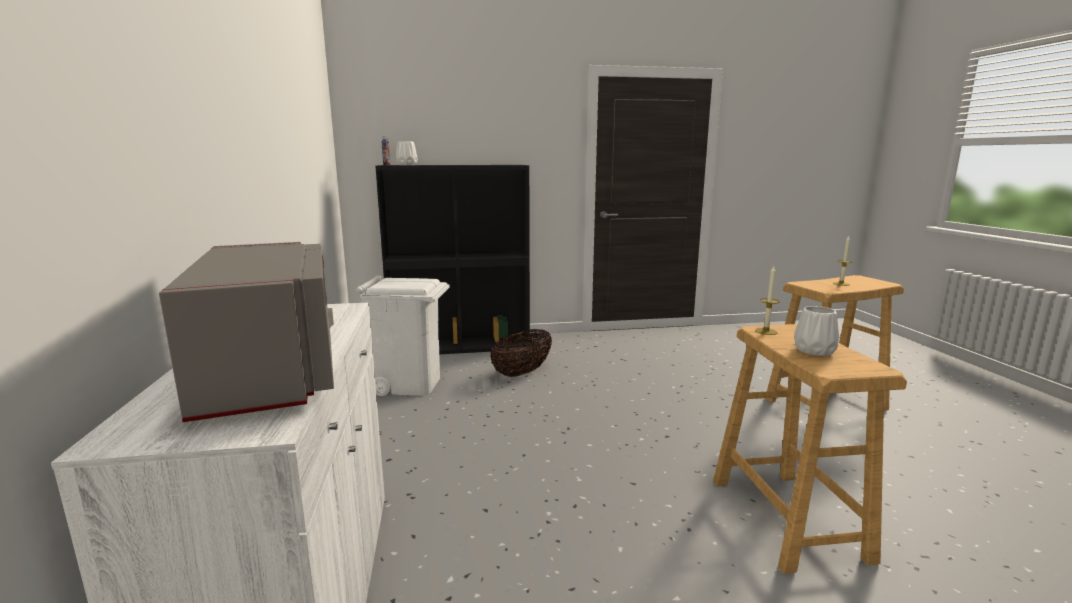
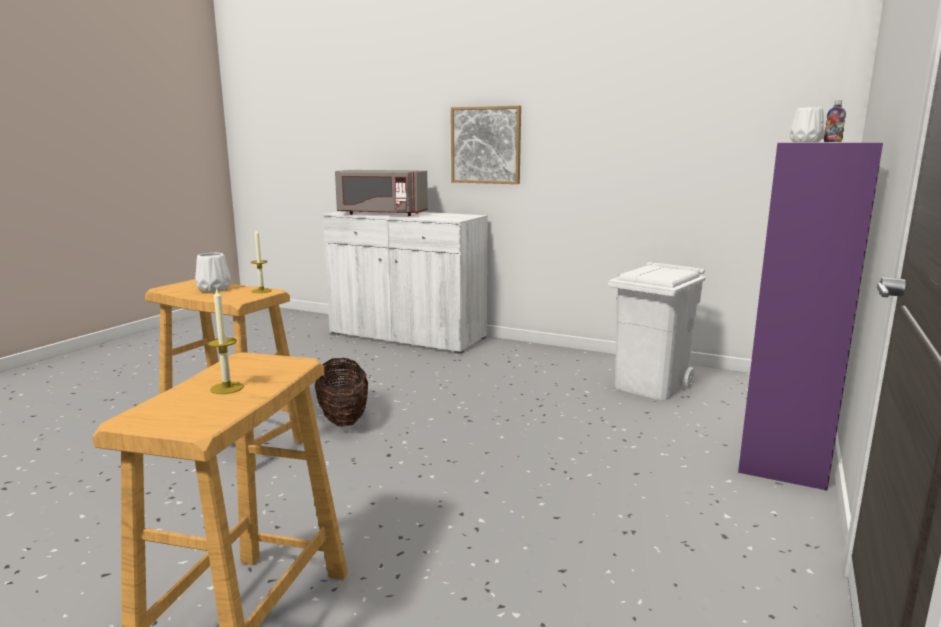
camera: 125 degrees right, 0 degrees up
(219, 179) = (486, 145): none -> picture
(461, 345) = (784, 433): black bookcase -> purple bookcase
(522, 372) = (637, 440): basket -> basket (343, 418)

